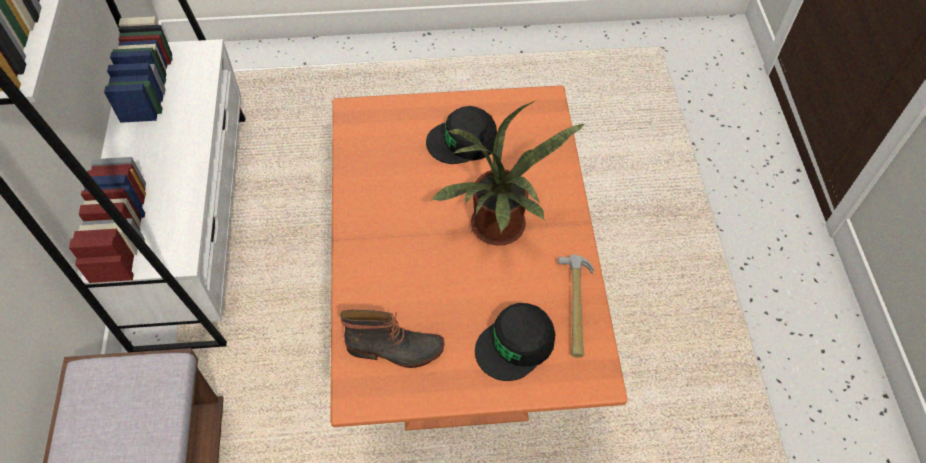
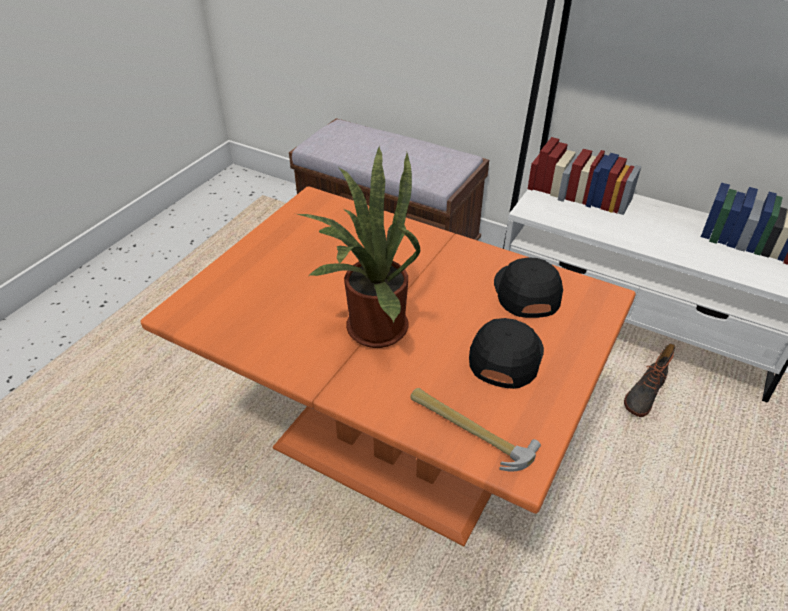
camera: 125 degrees right, 15 degrees down
(395, 350) = (325, 226): boot -> boot (643, 395)
(516, 345) = (257, 283): black cap -> black cap (526, 292)
(575, 306) = (245, 335): hammer -> hammer (469, 429)

